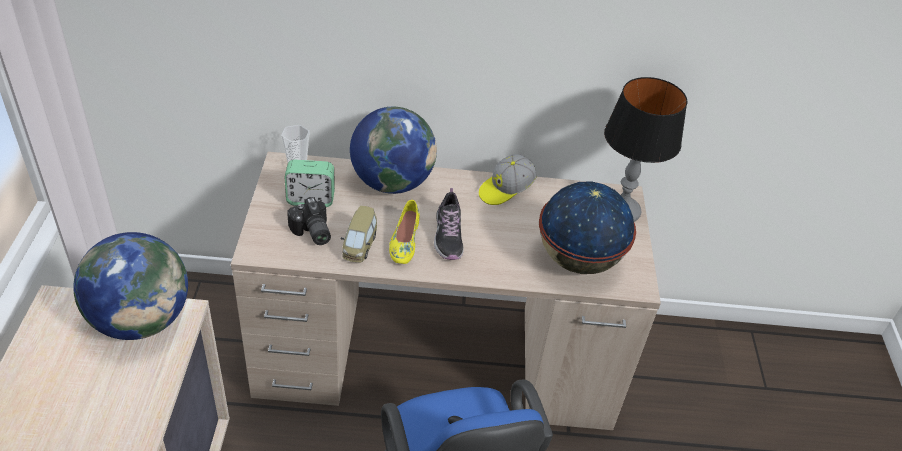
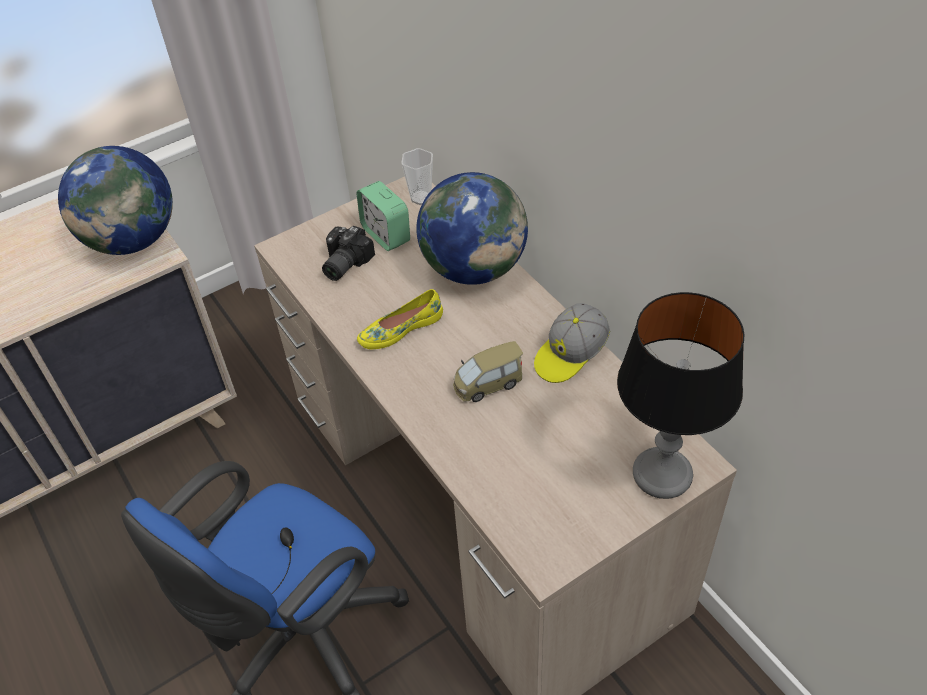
camera: 60 degrees right, 5 degrees up
(359, 245) = (360, 303): toy car -> toy car (488, 384)
(448, 236) = (444, 355): shoe -> none
(505, 189) = (570, 354): cap -> cap turned 60 degrees counterclockwise
(578, 260) = (526, 482): globe -> none

